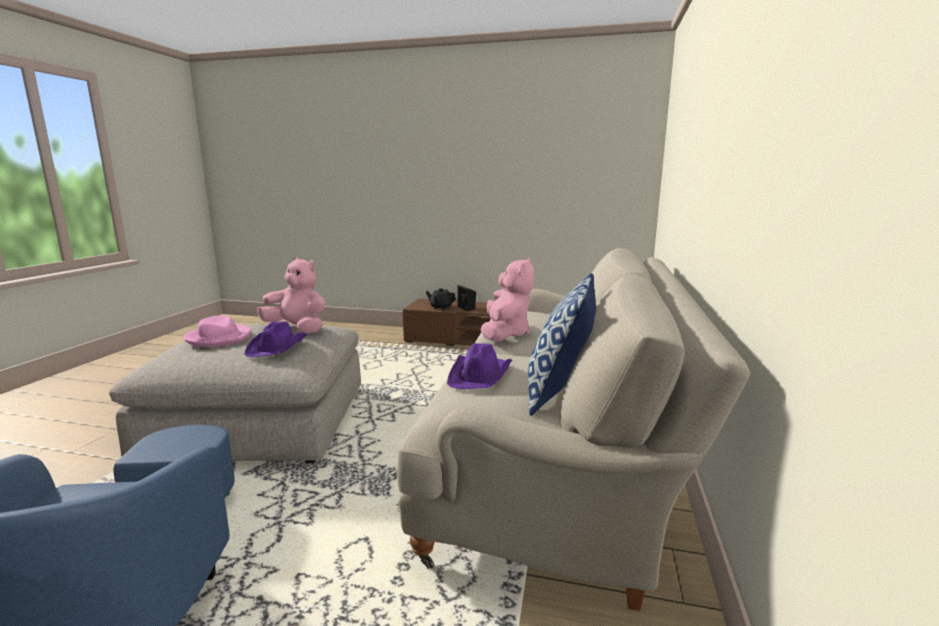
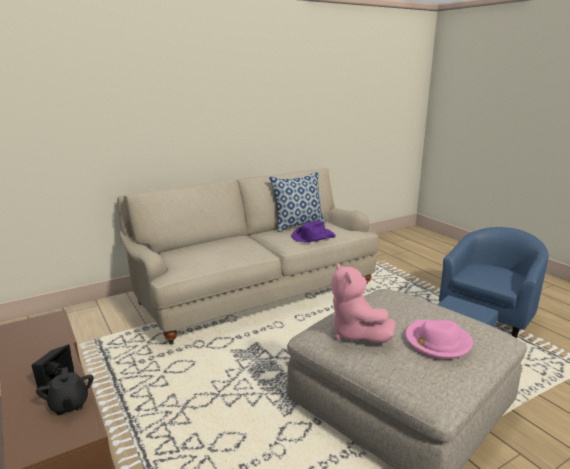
camera: 135 degrees left, 5 degrees up
(278, 347) = (390, 307): purple hat -> none
(505, 334) = (243, 253): pink plush toy -> none

